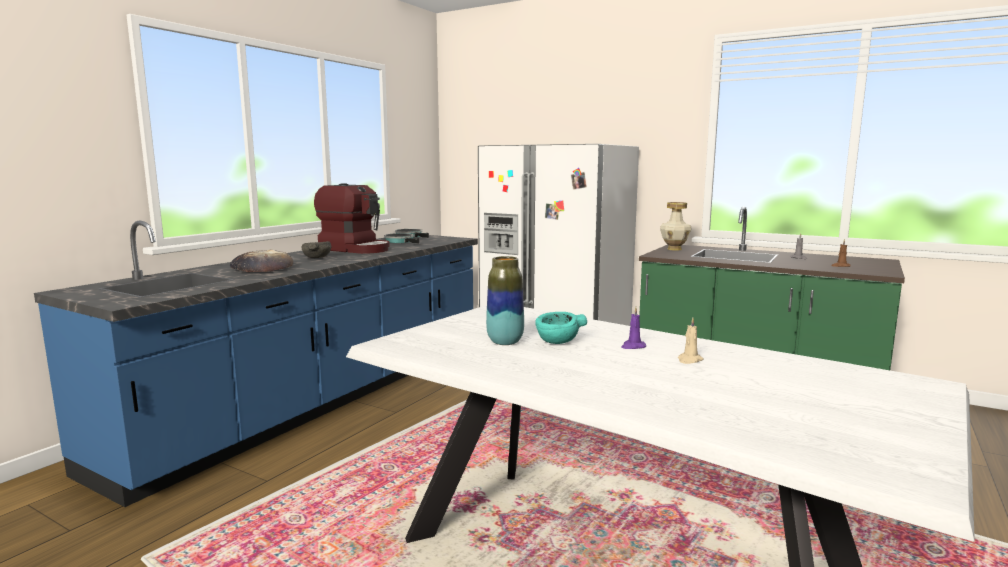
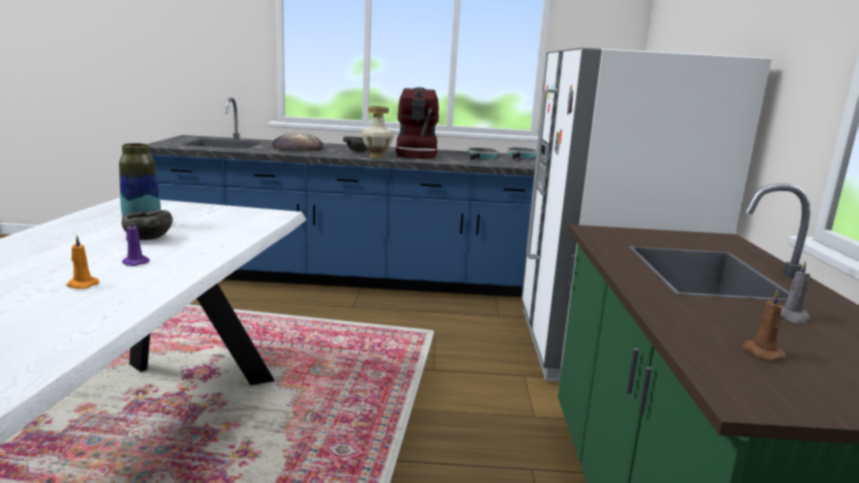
camera: 60 degrees right, 5 degrees up
(557, 341) = (148, 238): turquoise bowl -> grey bowl
(674, 249) = (679, 237): vase -> vase (376, 156)
(689, 360) = (81, 285): beige candle -> orange candle

